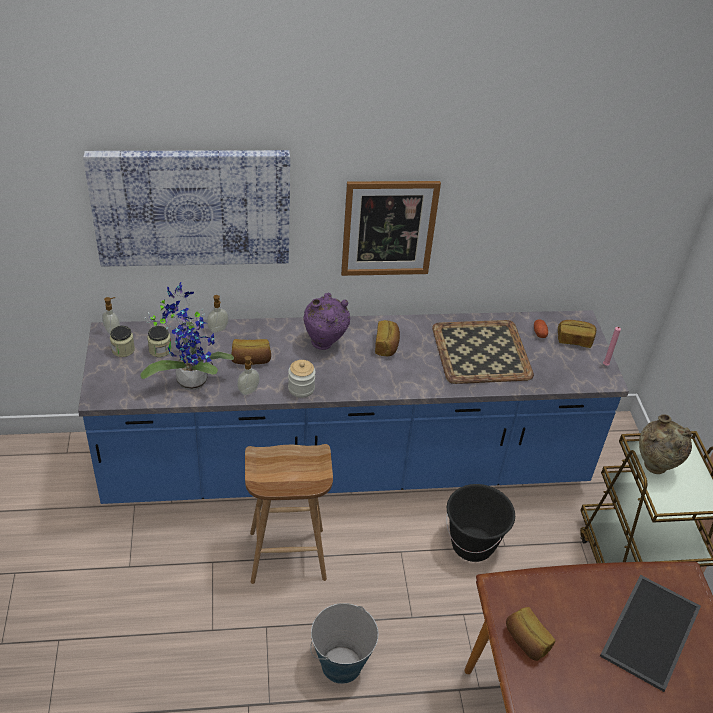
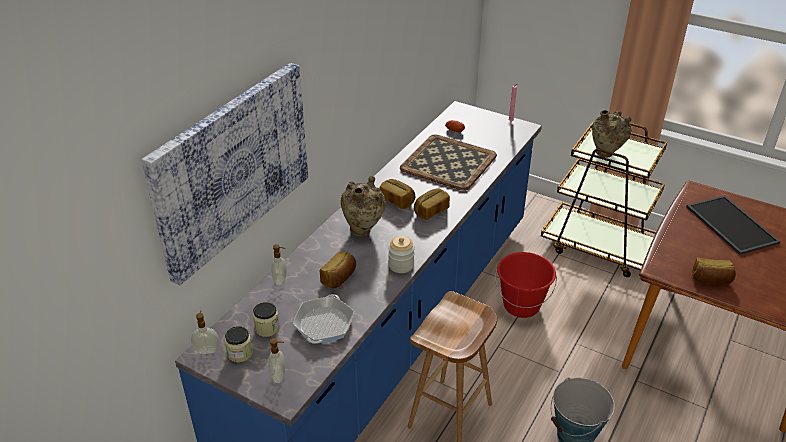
camera: 50 degrees left, 5 degrees down
(190, 378) = (324, 324): potted plant -> frying pan
(249, 391) = (375, 295): soap dispenser -> soap dispenser (279, 376)
(325, 344) = (363, 230): purple vase -> beige vase
(389, 228) = (352, 102): picture -> none
(472, 545) = (521, 305): black bucket -> red bucket
(574, 340) = (475, 121): bread -> bread (430, 211)

